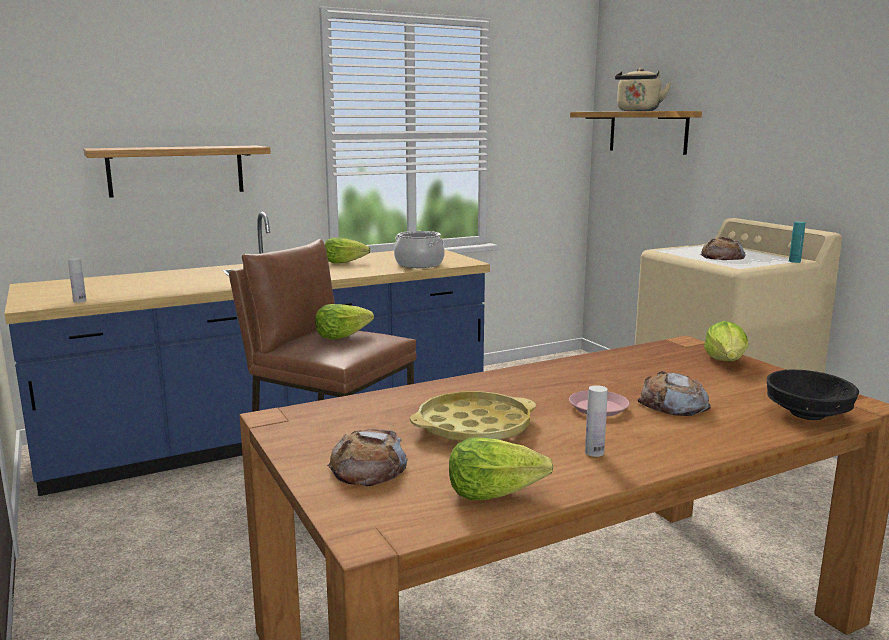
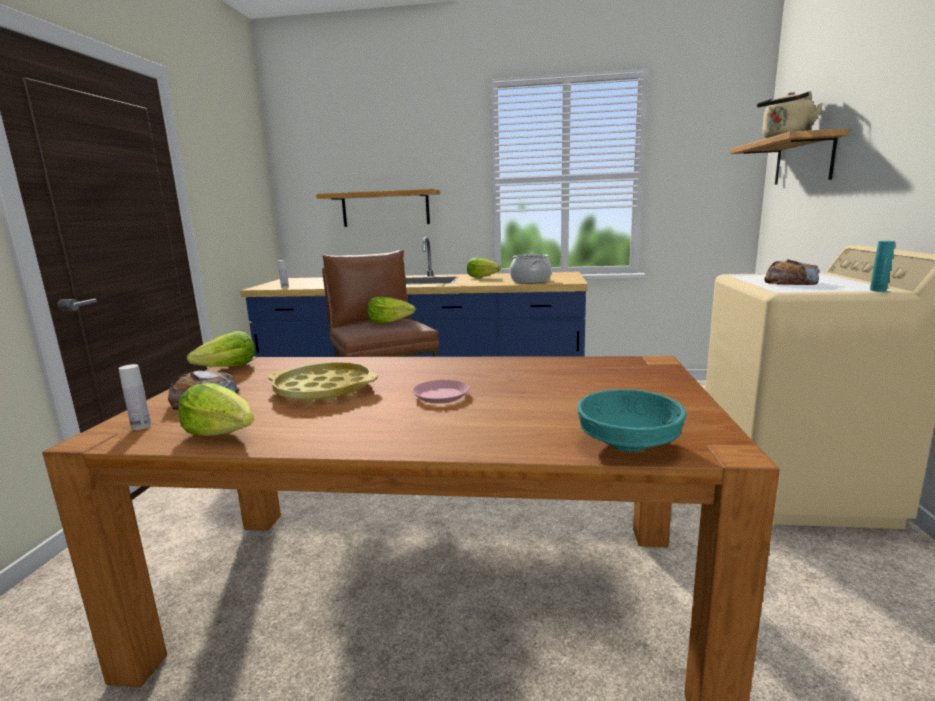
camera: 35 degrees right, 0 degrees up
(594, 452) = (352, 425): white bottle -> white bottle (141, 426)
(673, 404) = (510, 406): bread -> none
(726, 361) = (658, 382): lettuce -> lettuce (228, 368)
(806, 414) = (627, 443): black bowl -> turquoise bowl

